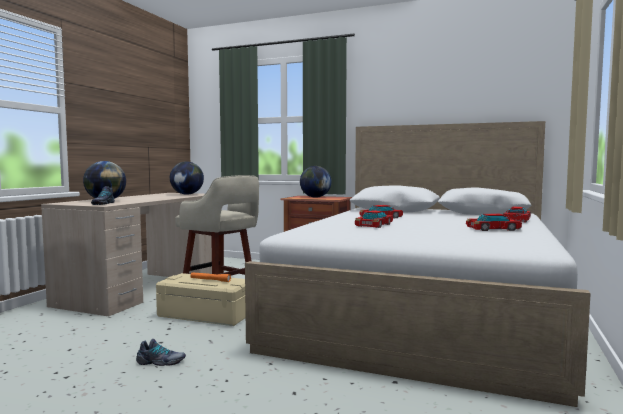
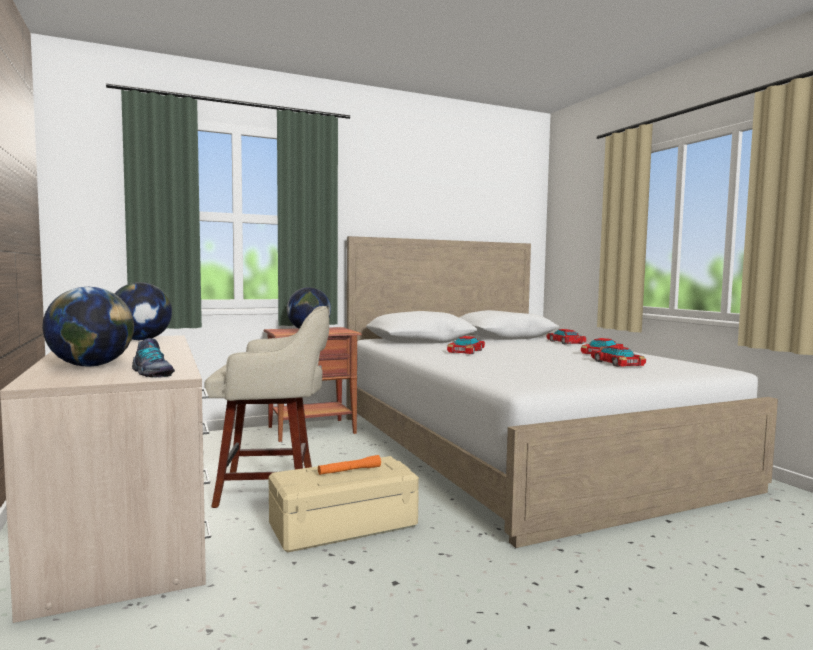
camera: 45 degrees left, 0 degrees up
(160, 362) = (470, 604): shoe -> none
(374, 225) = (514, 361): toy car -> toy car (617, 363)

